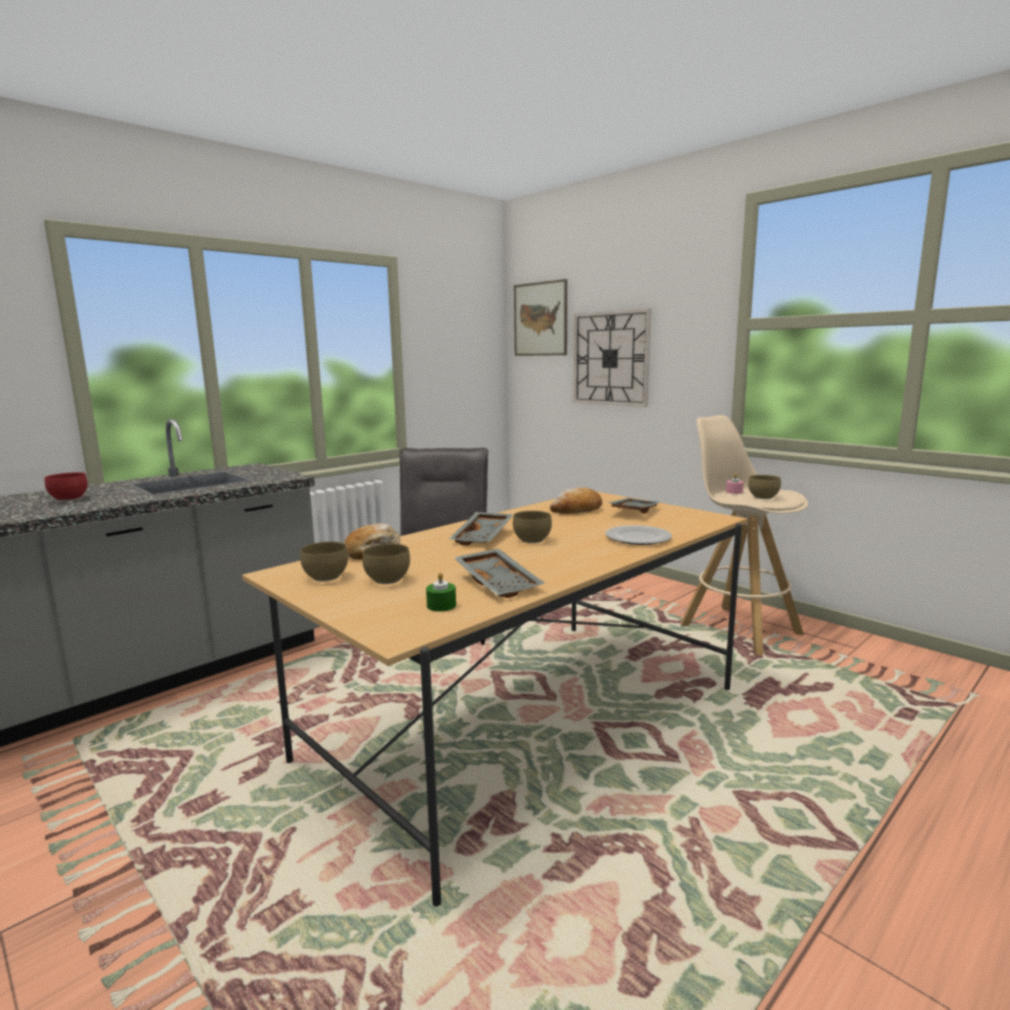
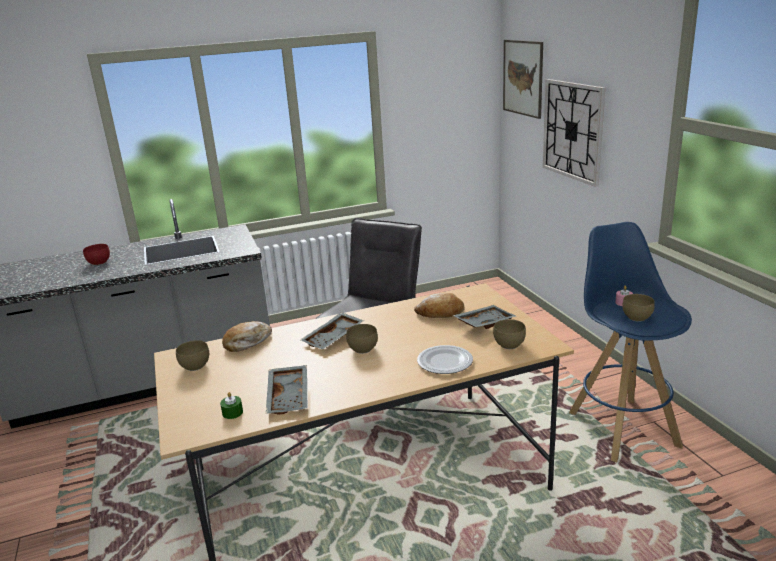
camera: 25 degrees right, 10 degrees up
(388, 580) = (226, 378): brown bowl -> brown bowl (509, 345)
(738, 629) = (622, 427): beige stool -> blue stool

